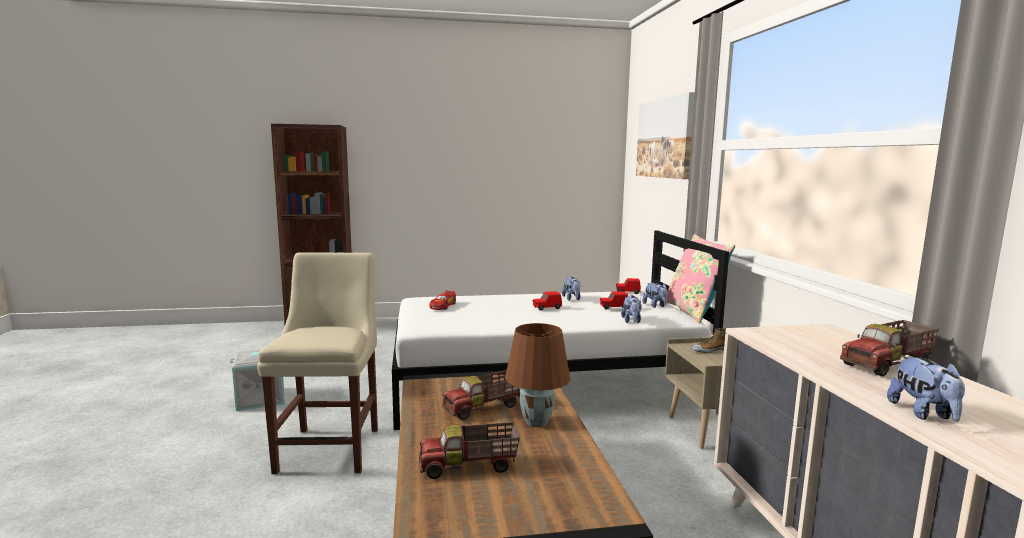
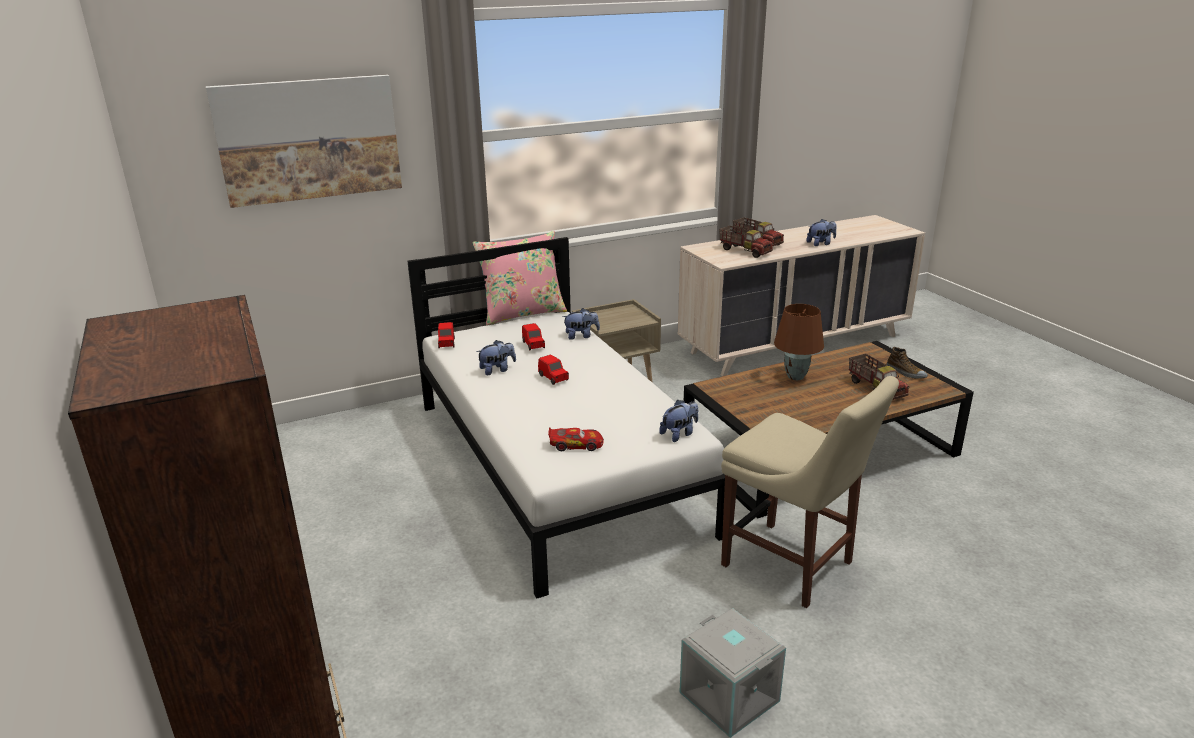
camera: 105 degrees left, 15 degrees up
(331, 447) = (792, 566): beige chair -> beige chair turned 120 degrees counterclockwise
(484, 408) = (793, 398): toy truck -> toy truck (745, 251)
(655, 306) = (509, 328): plush toy -> plush toy (679, 434)
(710, 350) = (607, 319): shoe -> shoe (905, 372)

